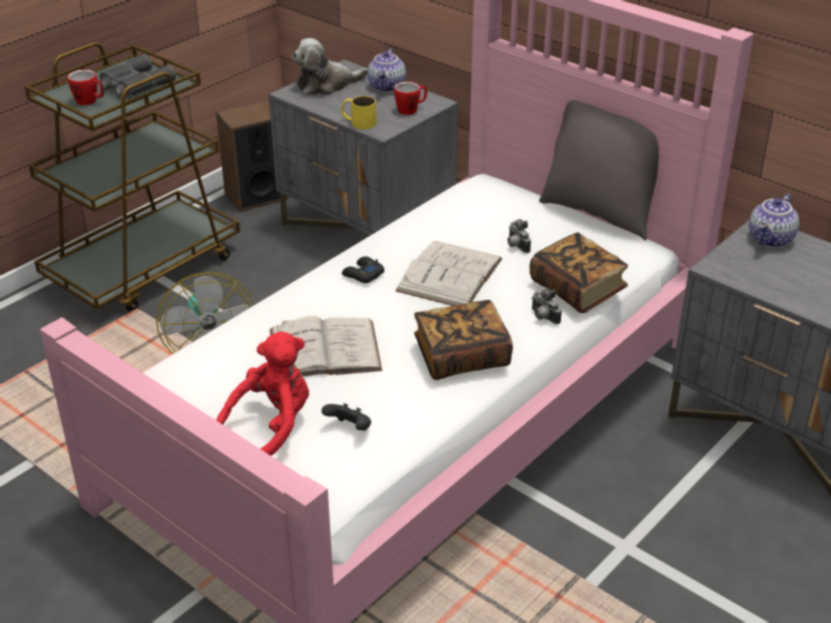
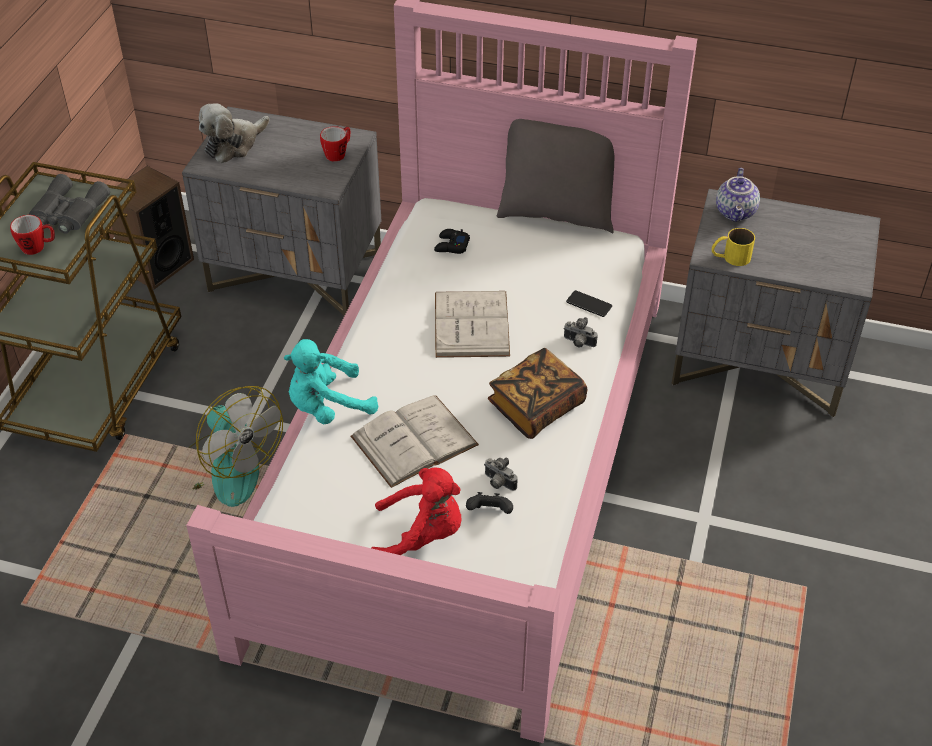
camera: 25 degrees left, 10 degrees up
(268, 302) = (327, 407): none -> turquoise plush toy
(272, 427) = (422, 535): red plush toy -> red plush toy turned 75 degrees clockwise
(358, 122) = (297, 183): yellow mug -> yellow mug (730, 257)
(362, 274) = (394, 349): black game controller -> black game controller (451, 246)
(387, 87) = (296, 131): teapot -> none
(516, 246) = (509, 274): camera -> camera (498, 483)
(577, 289) = (589, 304): book -> phone

